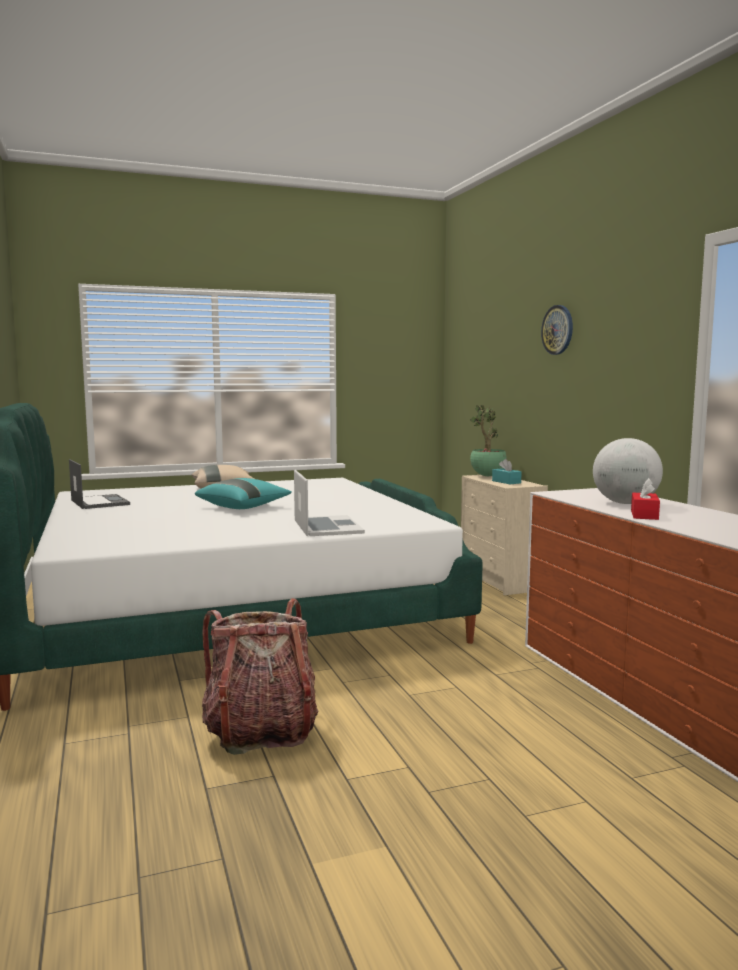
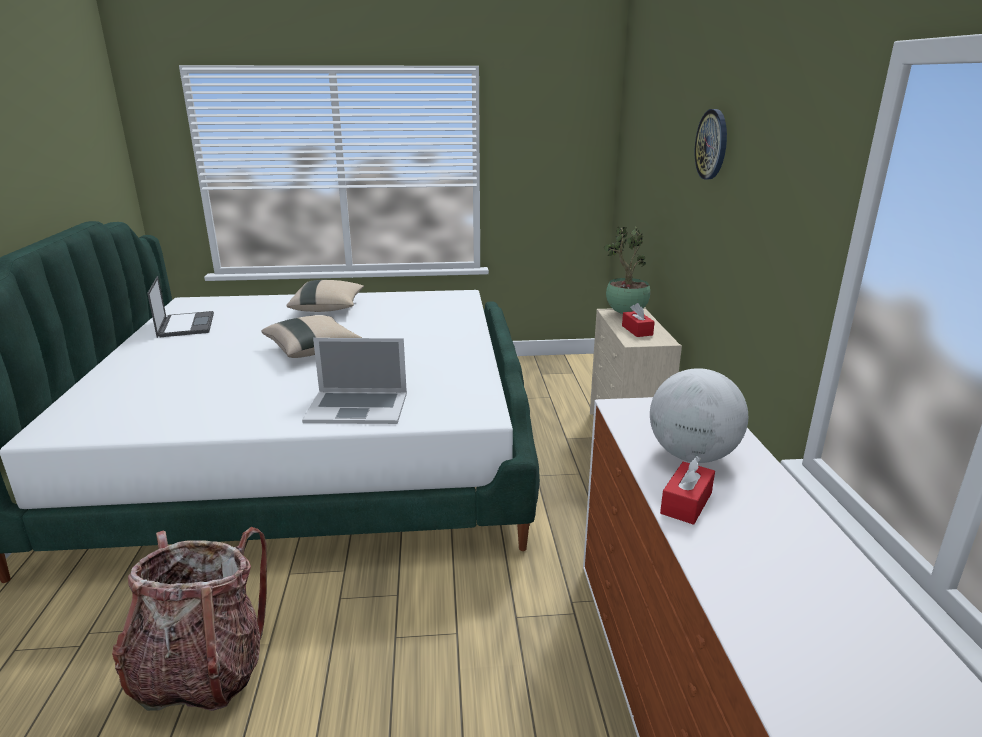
camera: 15 degrees right, 15 degrees up
(244, 507) = (313, 350): turquoise pillow -> beige pillow
(327, 526) = (357, 407): laptop -> laptop turned 90 degrees clockwise
(506, 482) = (637, 330): turquoise tissue box -> red tissue box

